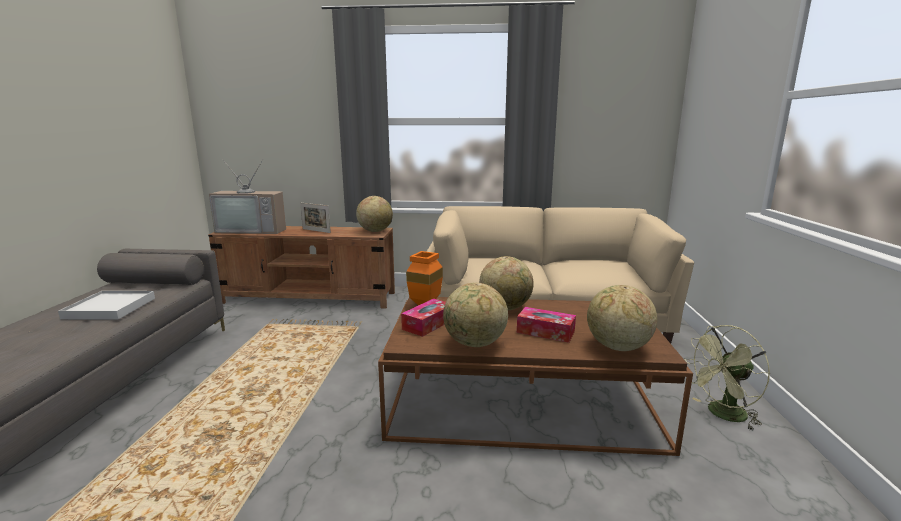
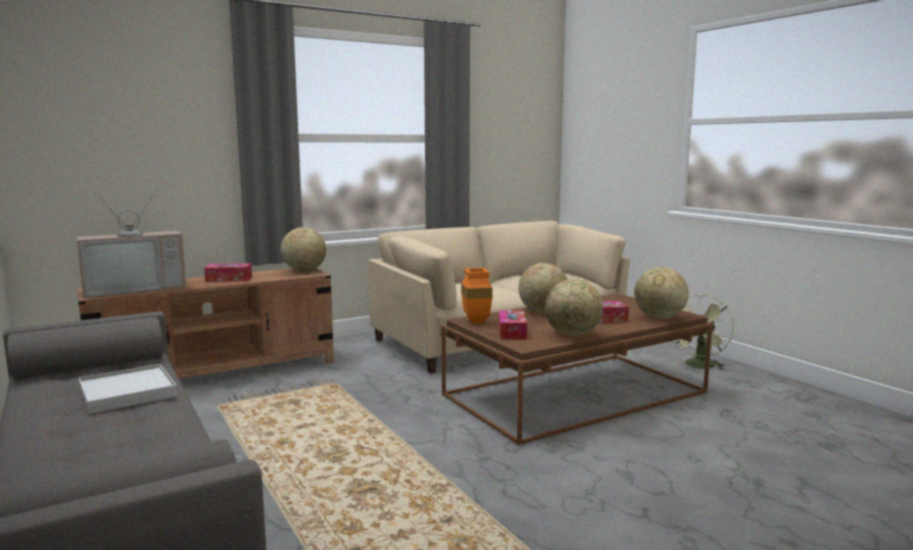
camera: 35 degrees left, 5 degrees down
(316, 231) = (229, 279): picture frame -> tissue box

